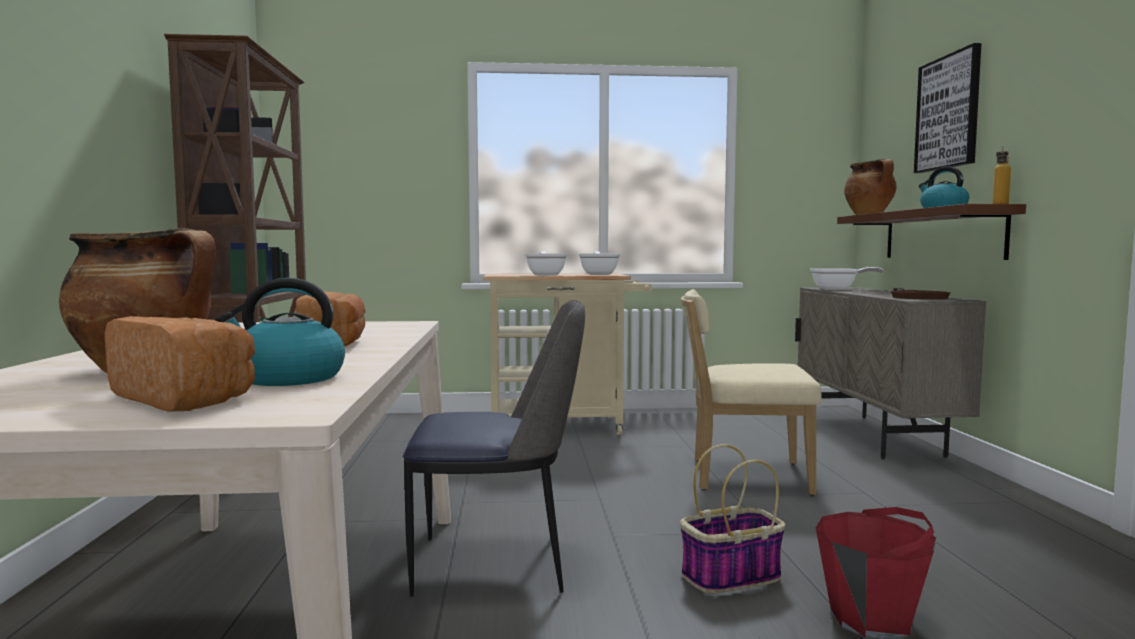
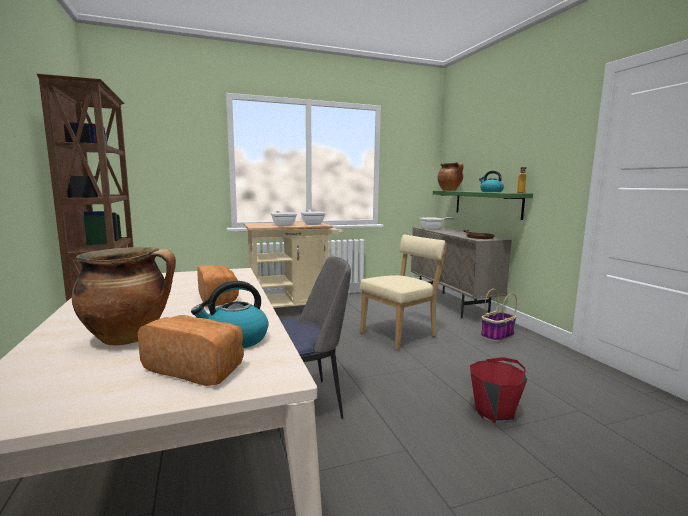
camera: 15 degrees left, 5 degrees up
(730, 577) = (421, 397): basket -> basket (497, 336)
(743, 476) = (401, 334): beige chair -> beige chair turned 150 degrees clockwise
(941, 235) = (487, 203): brown shelf -> green shelf
(948, 112) = (492, 141): picture -> none

